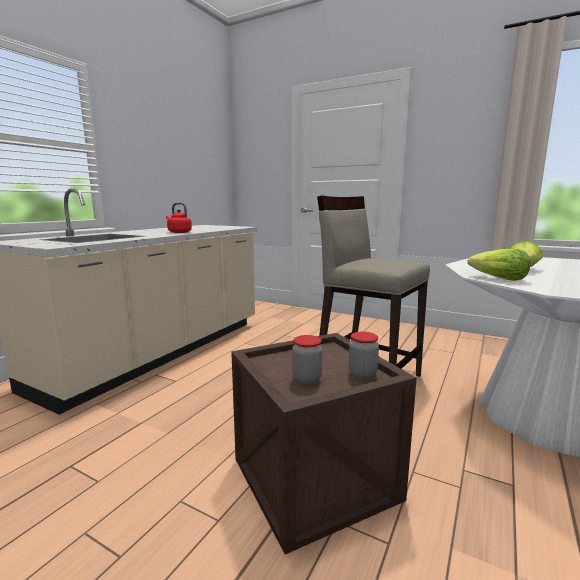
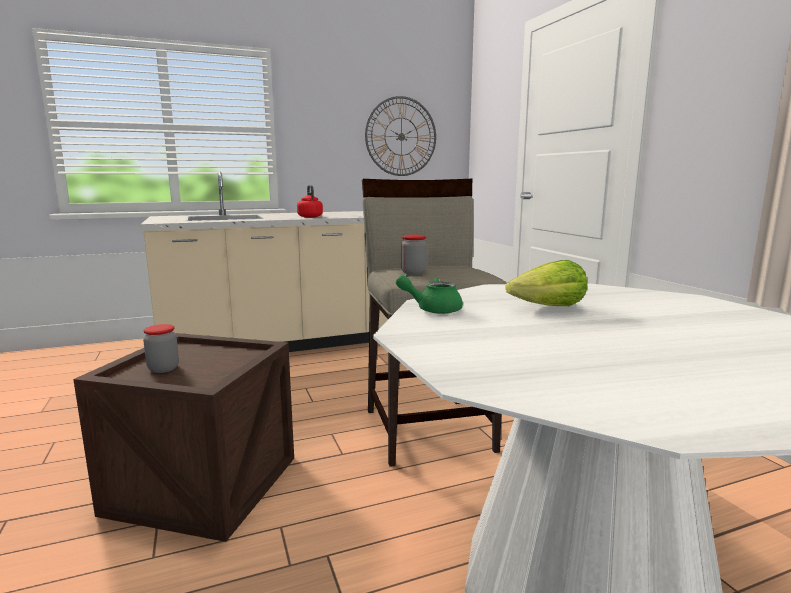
camera: 40 degrees right, 0 degrees up
(192, 162) = (401, 136): none -> wall clock
(362, 374) = (204, 380): jar -> jar (413, 272)
(498, 279) = (432, 309): lettuce -> green teapot

